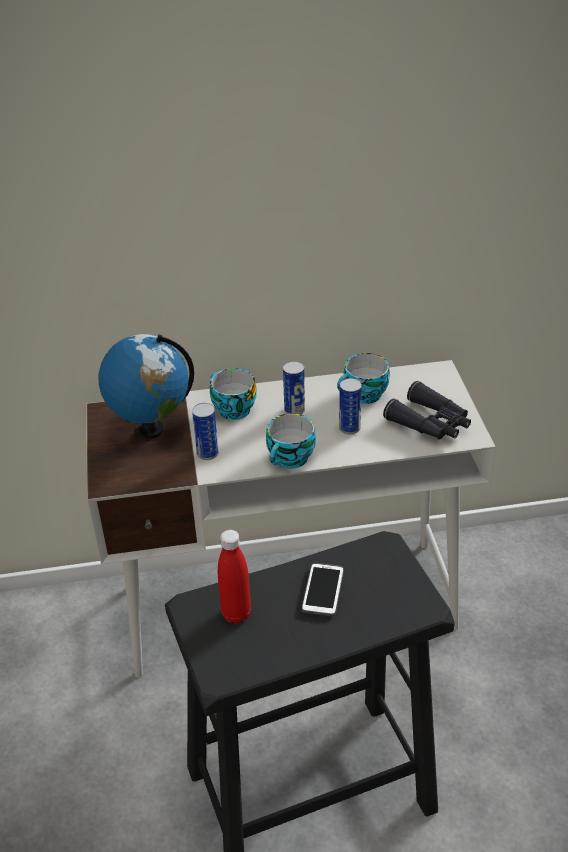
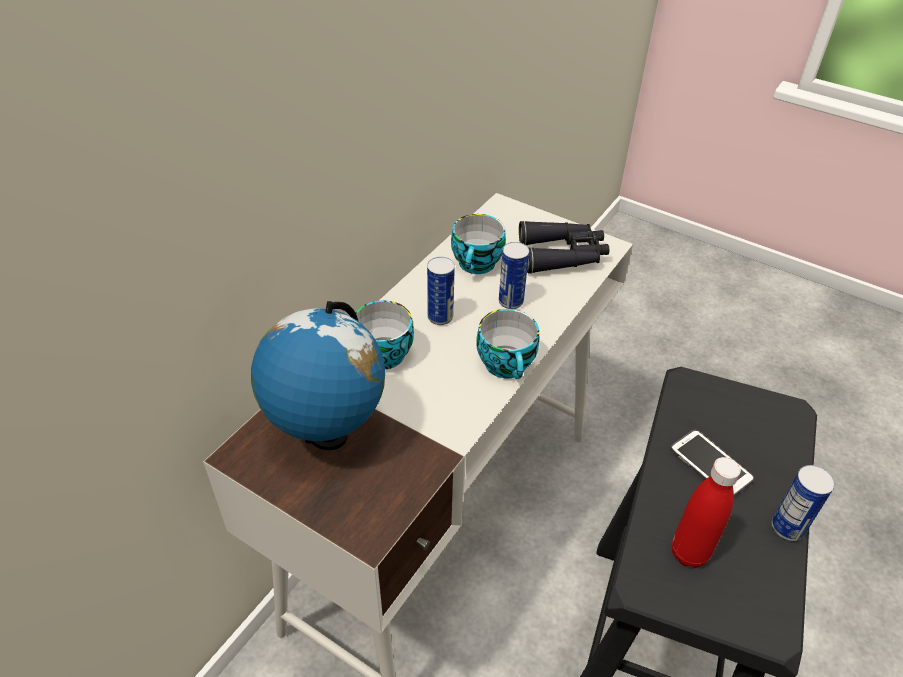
camera: 50 degrees left, 5 degrees up
(207, 453) = (425, 417): can -> can (787, 528)

